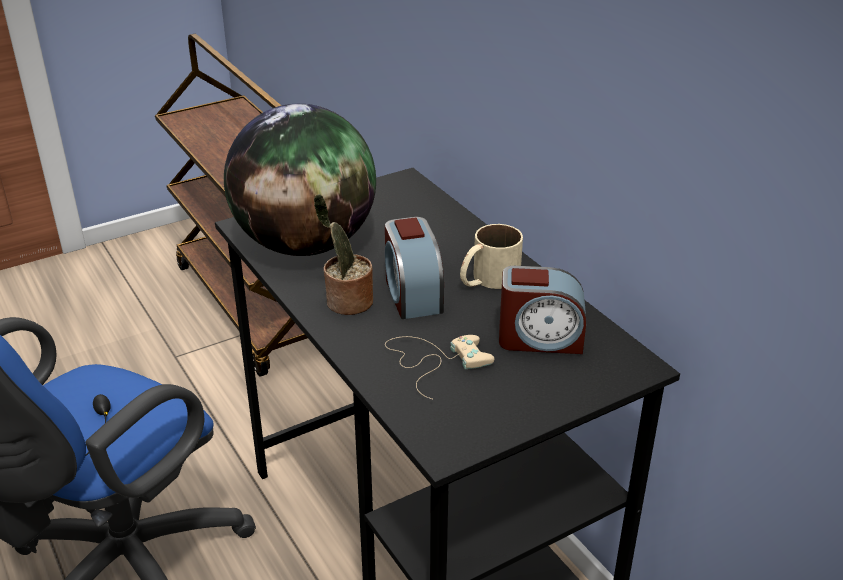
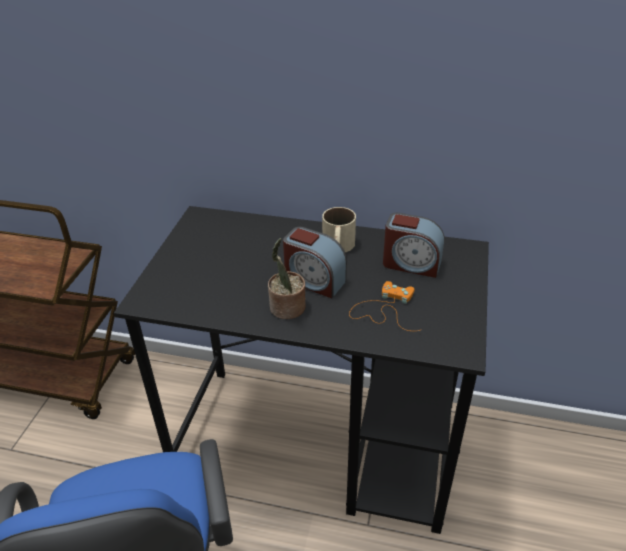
camera: 45 degrees left, 5 degrees up
(306, 244) = (203, 289): globe -> none
(434, 360) = (384, 309): beige game controller -> orange game controller
(540, 339) = (411, 263): alarm clock -> alarm clock turned 60 degrees clockwise

